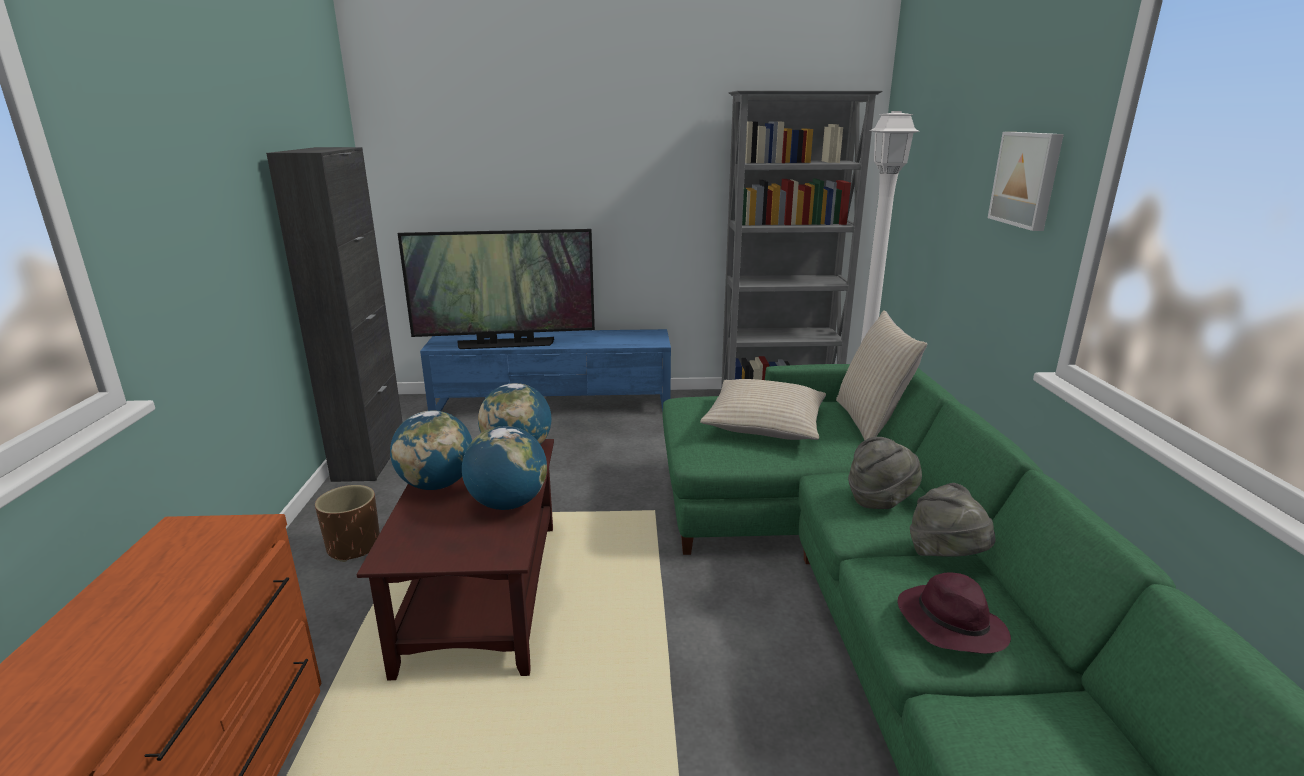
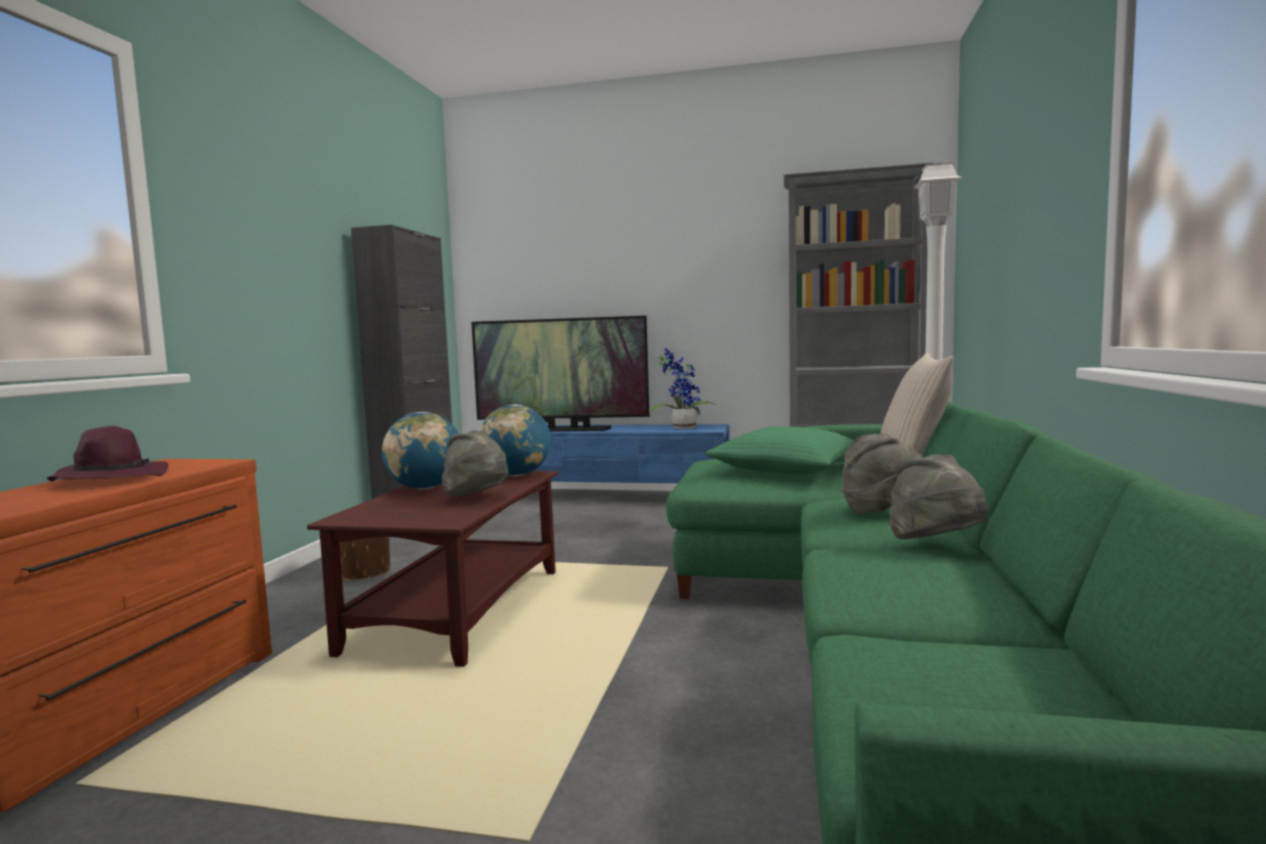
camera: 15 degrees right, 15 degrees down
(507, 504) = (478, 498): globe -> grey hat
(625, 338) = (681, 427): none -> potted plant
(765, 423) = (786, 468): beige pillow -> green pillow
(949, 623) = (900, 581): purple hat -> purple hat (110, 478)
(1027, 179) = (1058, 176): picture -> none

